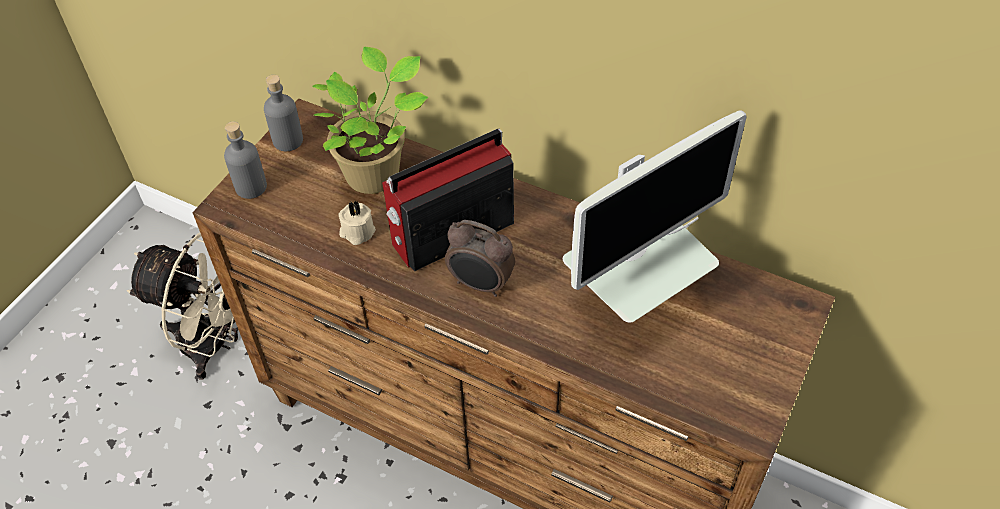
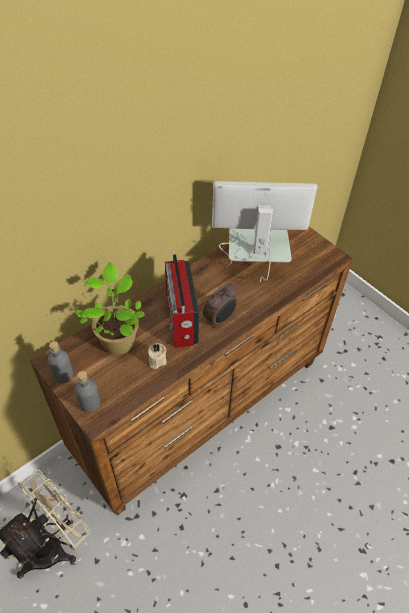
camera: 70 degrees left, 0 degrees up
(633, 297) = (255, 268): monitor -> monitor turned 75 degrees counterclockwise

